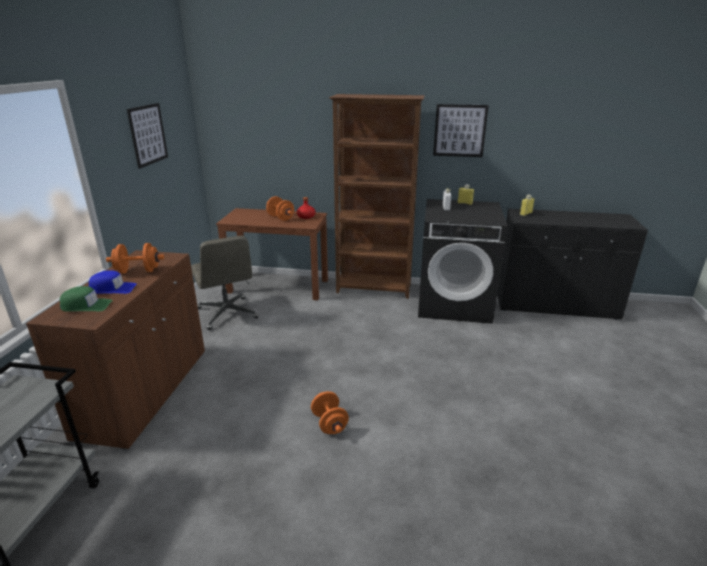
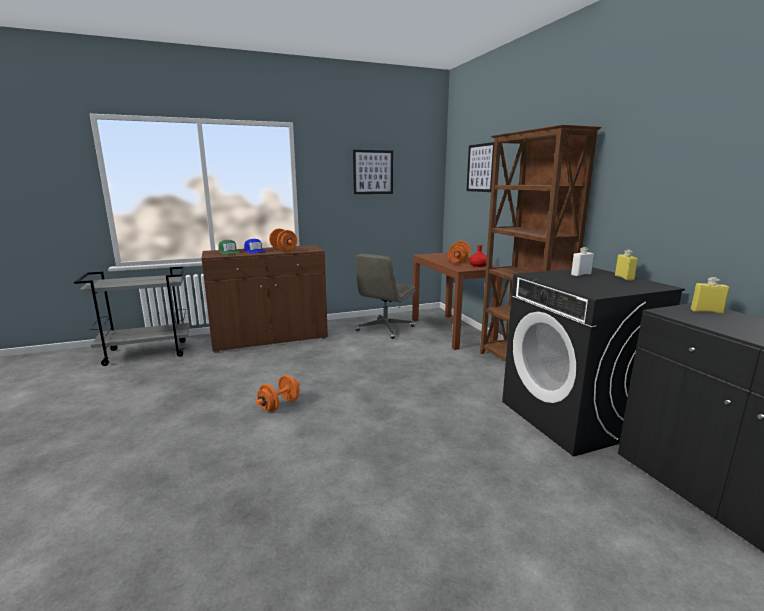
camera: 60 degrees right, 10 degrees down
(459, 130) = (642, 173): picture -> picture (480, 168)

